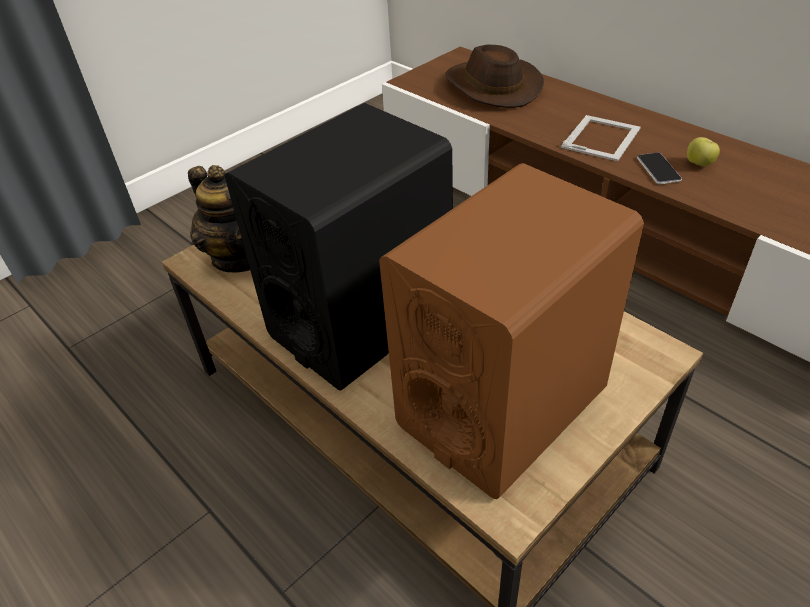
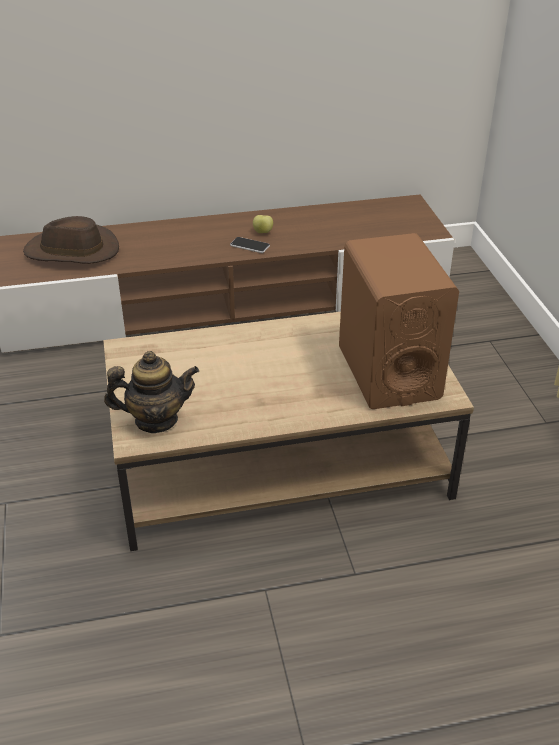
camera: 60 degrees left, 5 degrees down
(362, 320) = (278, 392): black speaker -> none
(602, 137) = (194, 245): picture frame -> none

